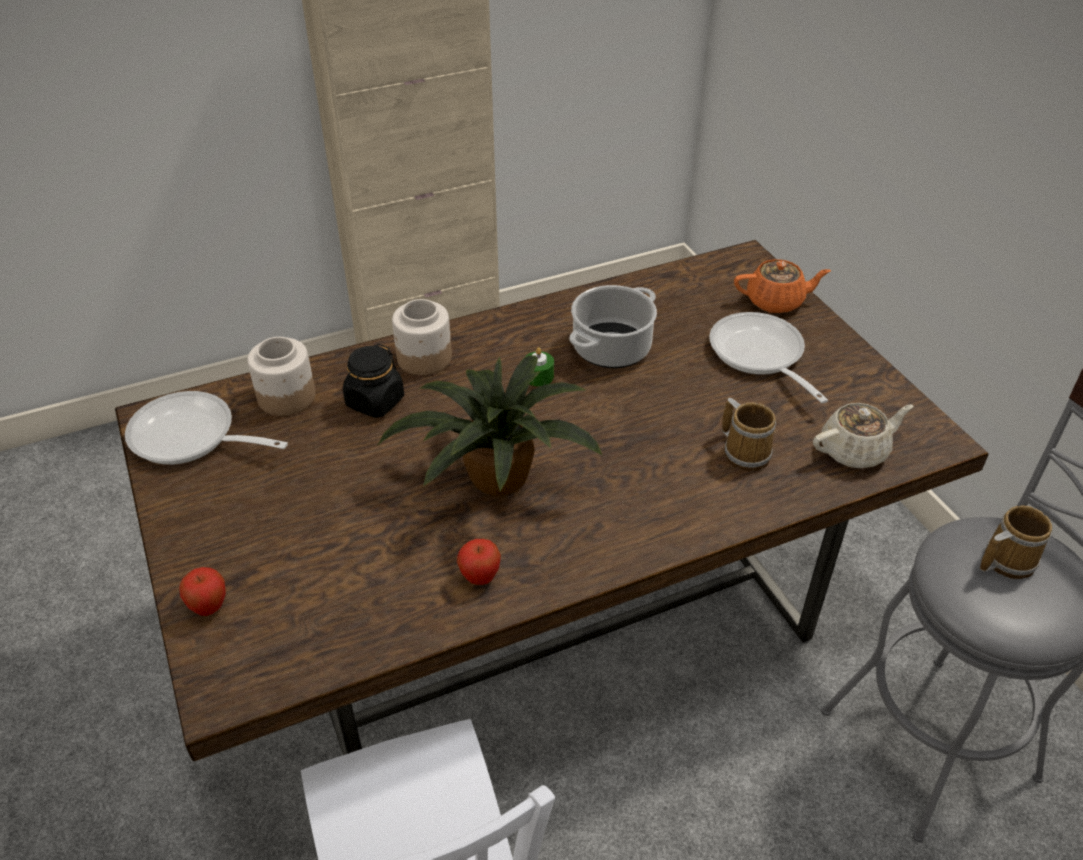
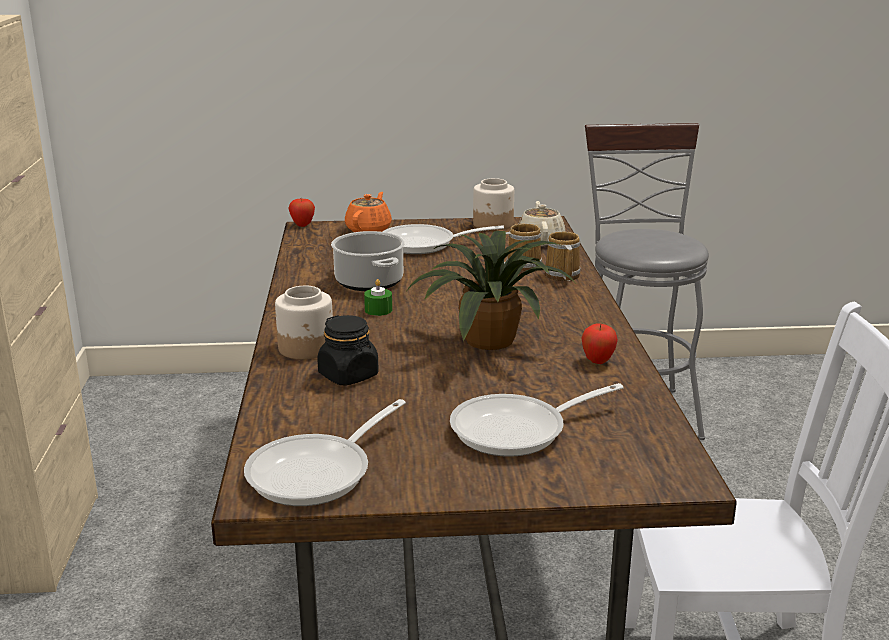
camera: 70 degrees left, 20 degrees down
(209, 607) = (578, 477): apple -> apple (302, 225)
(286, 397) = (299, 416): jar -> jar (493, 224)
(293, 544) = (518, 430): none -> frying pan
(1005, 560) = (641, 238): mug -> mug (561, 276)

